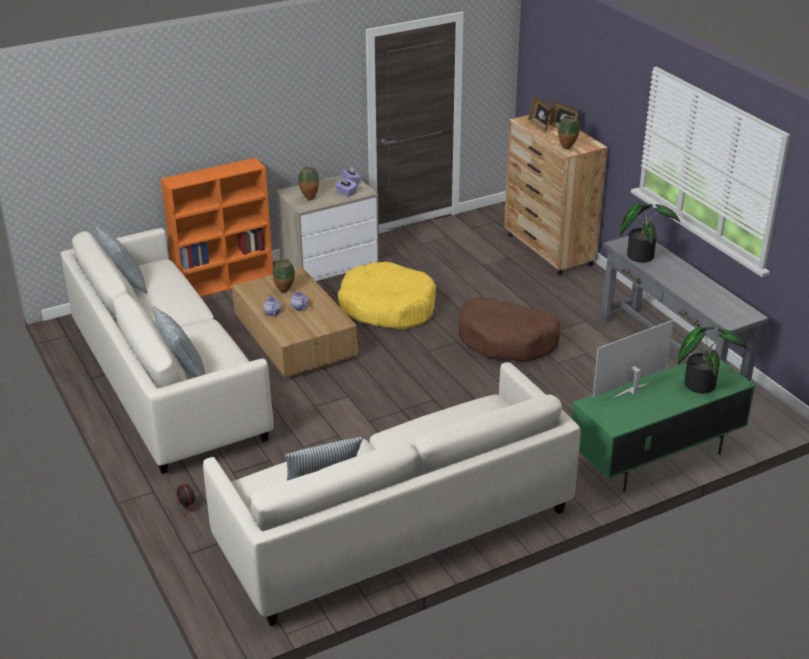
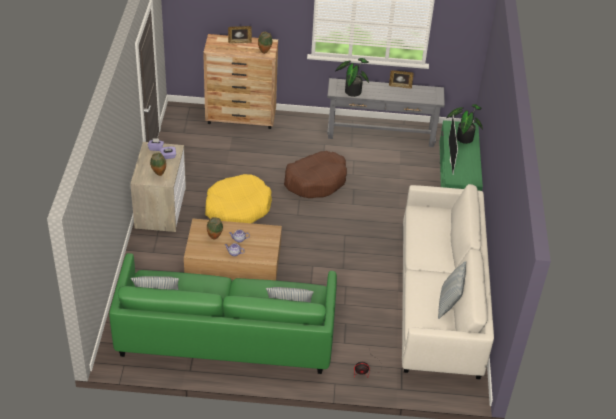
camera: 60 degrees left, 10 degrees up
(166, 380) = (226, 336): white sofa -> green sofa
(225, 283) = (135, 264): orange bookcase -> none
(539, 126) = (225, 47): picture frame -> picture frame (400, 86)

